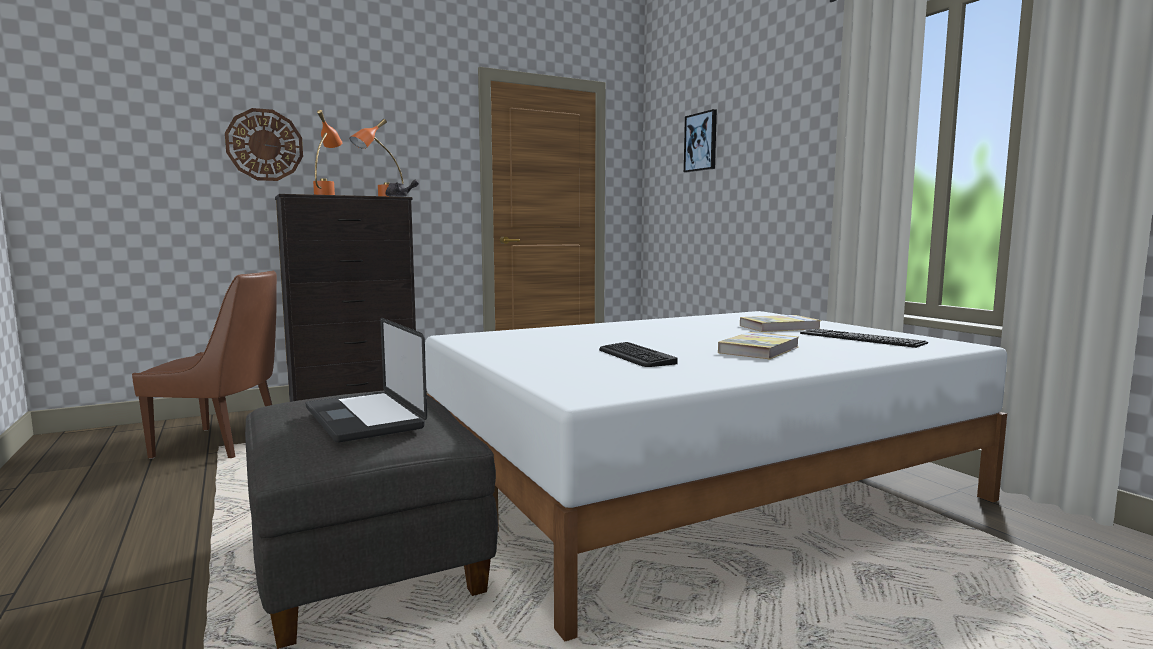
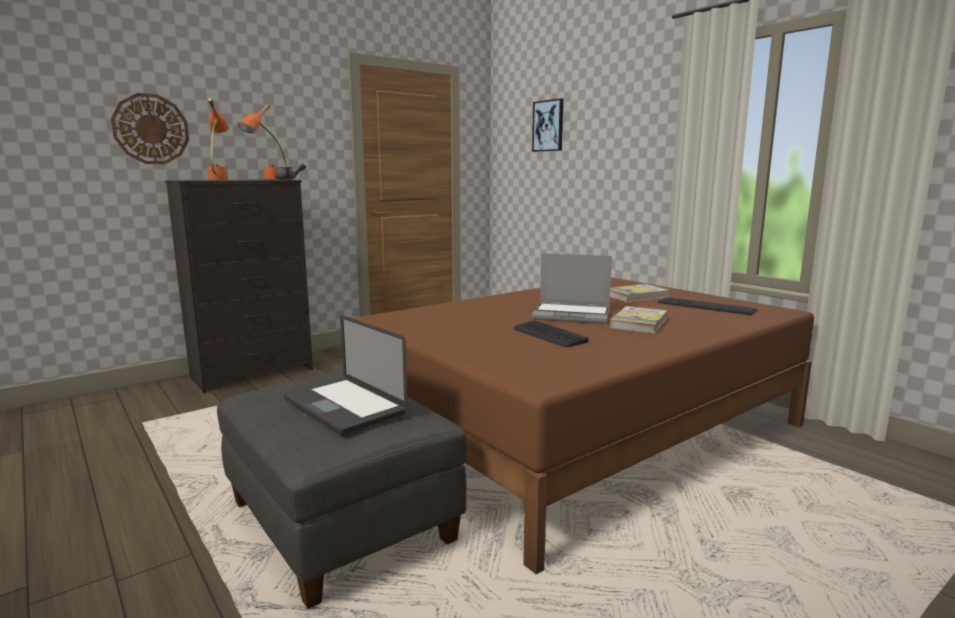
camera: 10 degrees left, 5 degrees up
(222, 443) = (144, 419): brown chair -> none
(682, 341) = (572, 315): none -> laptop
(698, 486) = (583, 430): white bed -> brown bed

